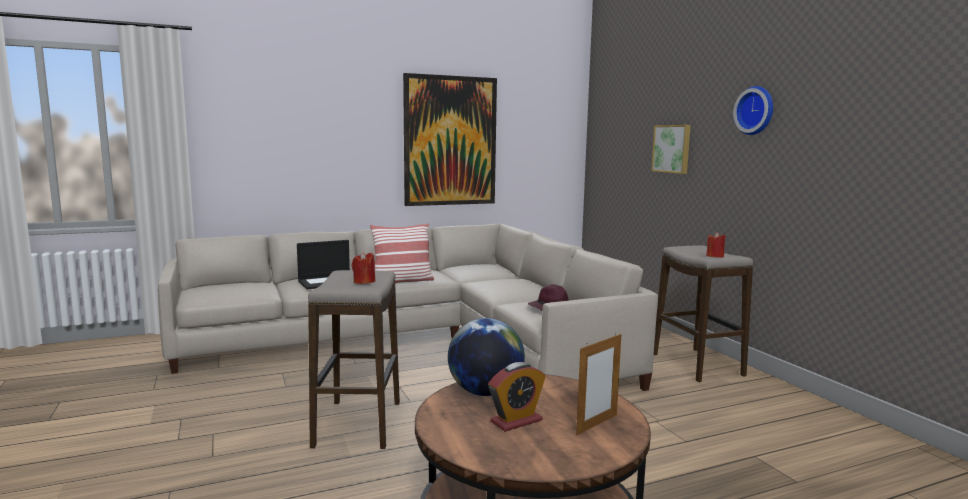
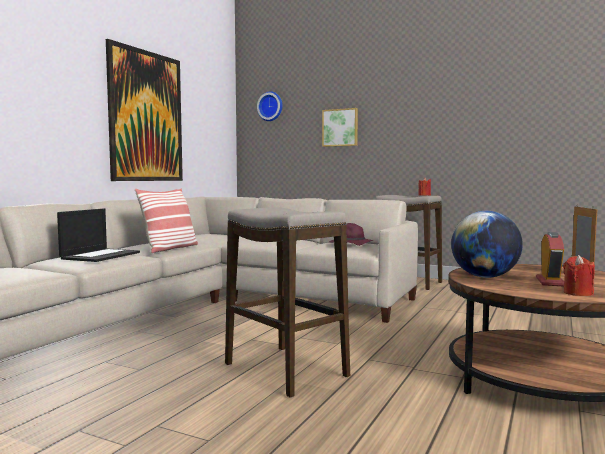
camera: 40 degrees left, 5 degrees down
(364, 281) = (295, 211): red candle -> red candle (578, 293)
(756, 110) = (419, 95): wall clock -> wall clock (271, 106)

